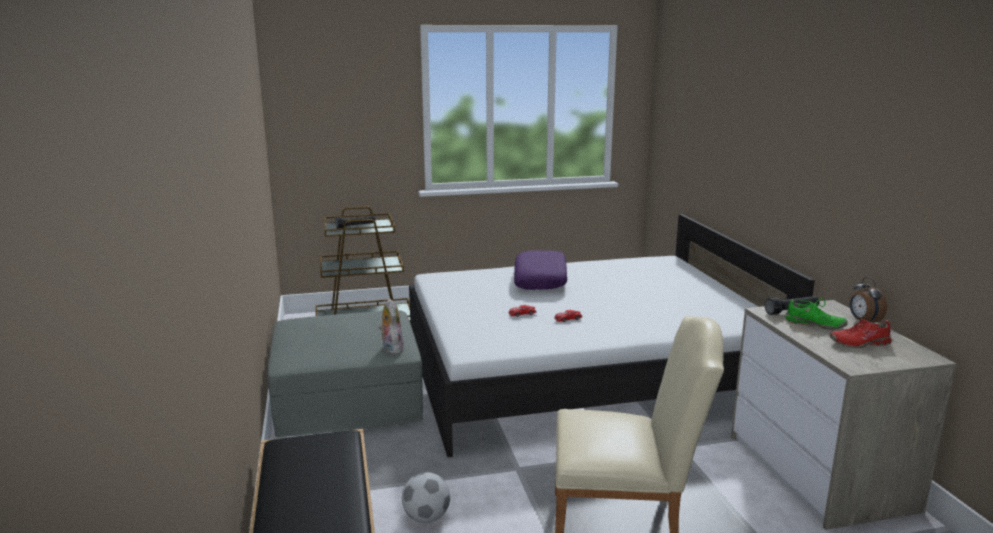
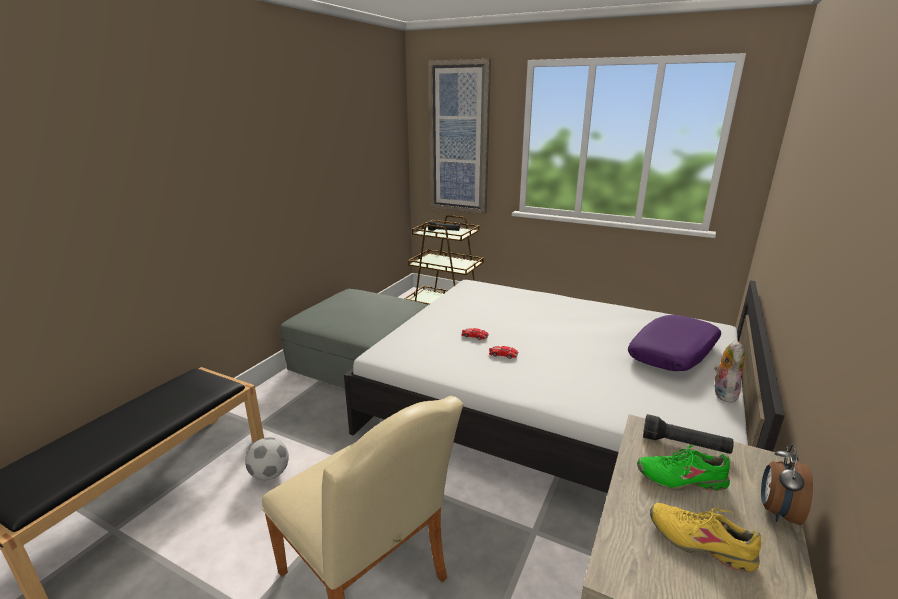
camera: 40 degrees right, 5 degrees up
(341, 114) = (459, 139): none -> picture
(391, 348) = (365, 331): plush toy -> plush toy (722, 393)
(541, 279) = (546, 311): purple pillow -> purple pillow (673, 353)
(814, 325) = (681, 479): green shoe -> green shoe turned 120 degrees clockwise
(859, 343) = (700, 542): red shoe -> yellow shoe

